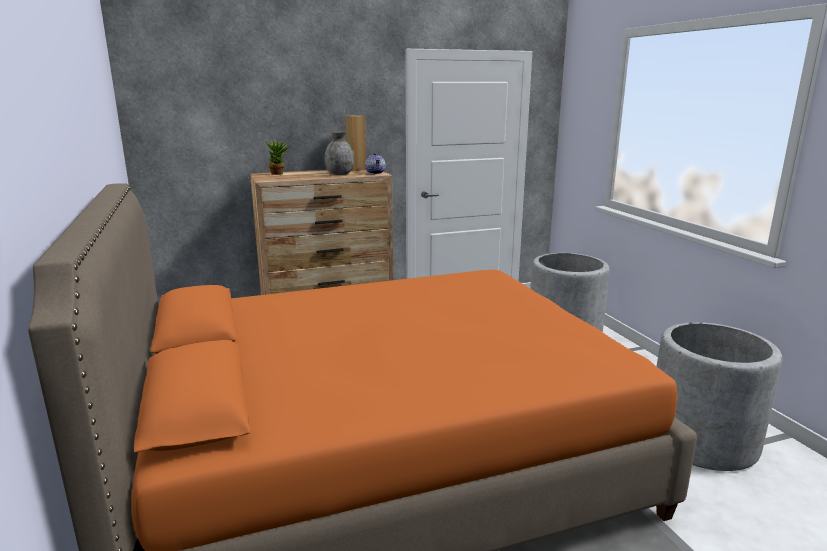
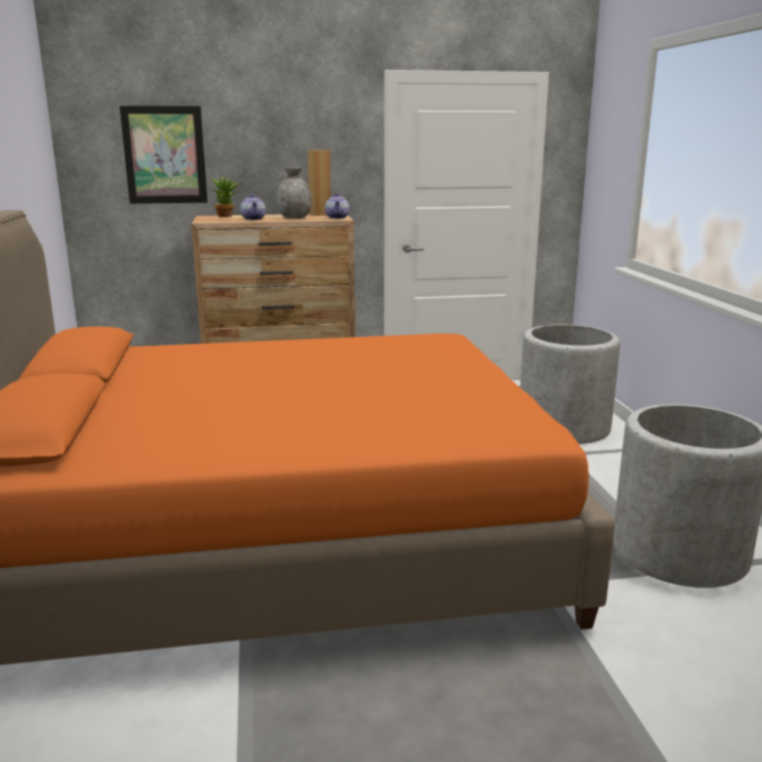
camera: 10 degrees right, 0 degrees up
(221, 121) = (164, 155): none -> picture
(306, 176) = (254, 219): none -> teapot

